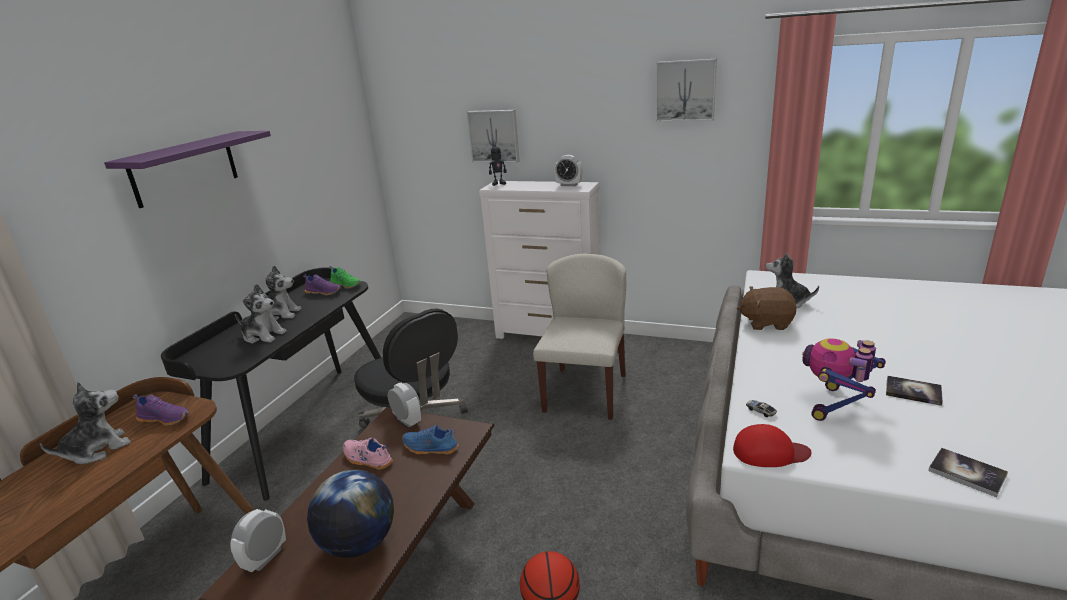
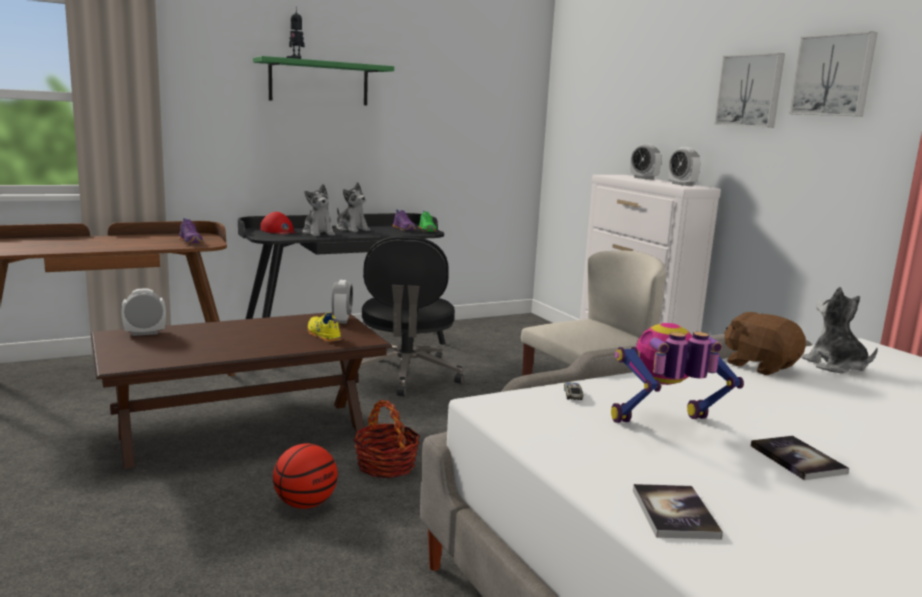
camera: 40 degrees right, 10 degrees down
(97, 449) = (141, 240): plush toy -> none
(185, 168) = (319, 82): purple shelf -> green shelf
(358, 544) = (191, 349): globe -> none
(367, 460) = (278, 324): pink shoe -> none
(430, 448) = (323, 336): blue shoe -> yellow shoe
(494, 136) = (636, 123): picture -> picture (751, 91)
(498, 183) = (622, 175): toy robot -> toy robot (295, 59)
(523, 183) = (644, 178): none -> alarm clock
(542, 525) = (386, 465): none -> basket
(770, 452) = (507, 411): red cap -> red cap (279, 231)

